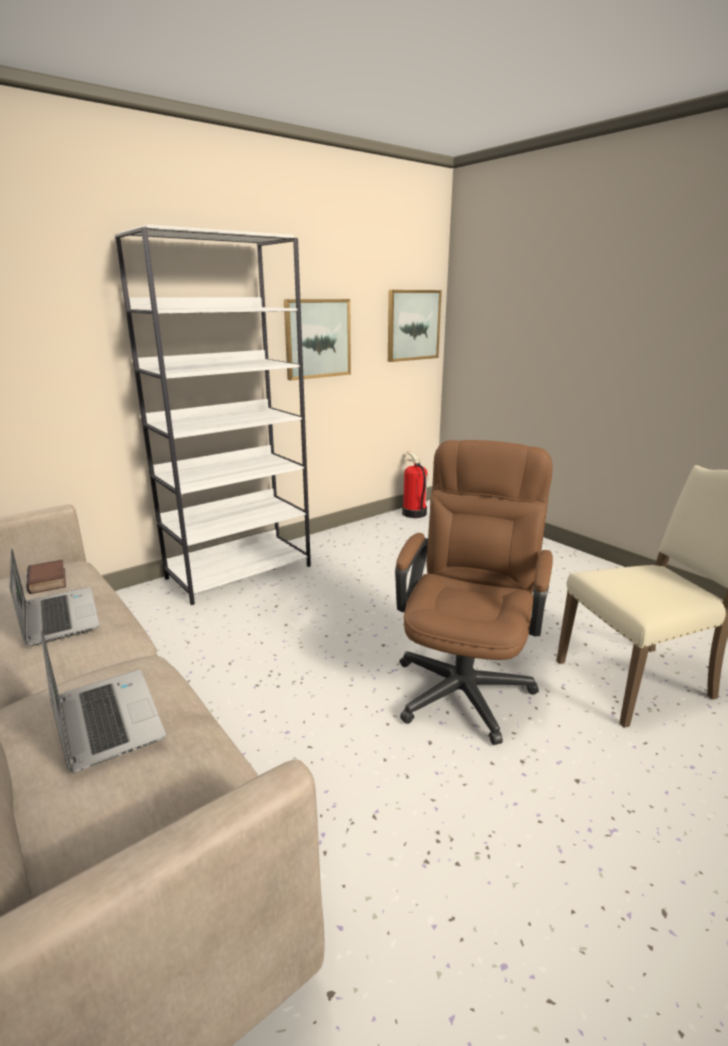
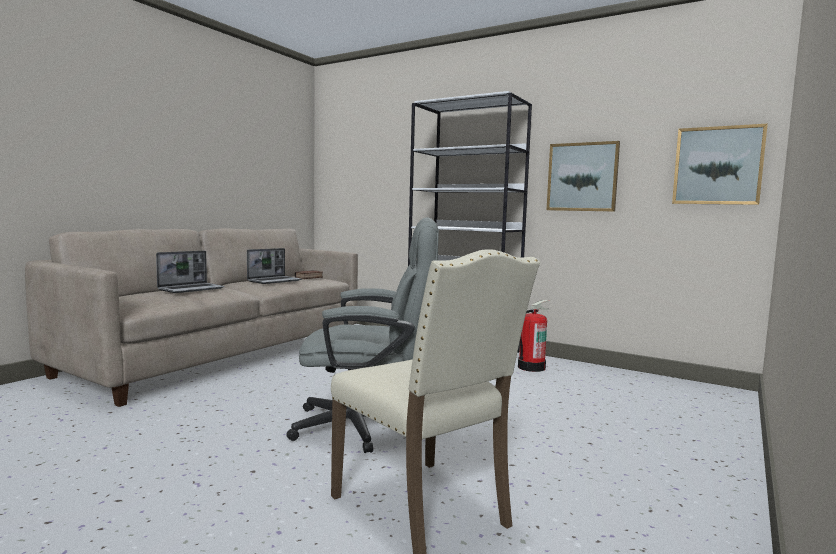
camera: 70 degrees right, 15 degrees down
(413, 513) = (683, 385): fire extinguisher -> fire extinguisher (531, 367)
(466, 681) = (368, 426): brown office chair -> grey office chair

